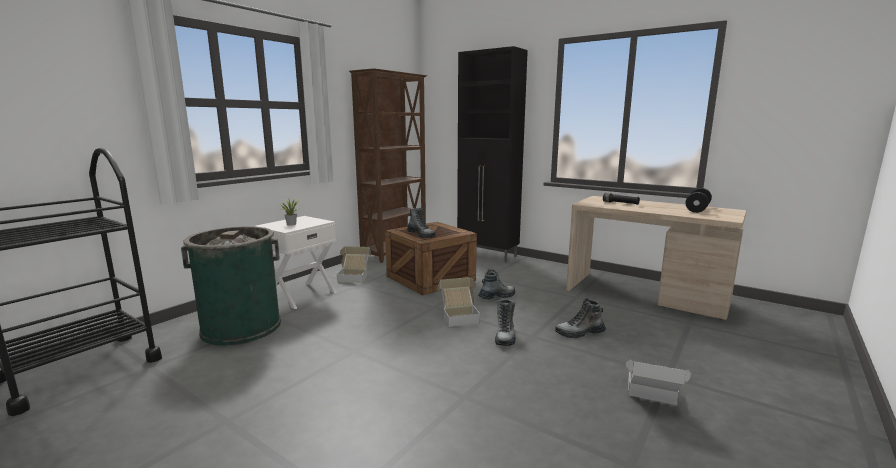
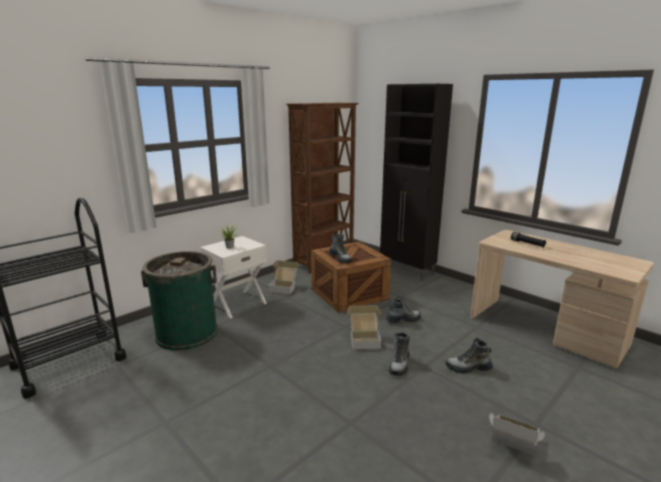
camera: 10 degrees right, 5 degrees up
(697, 209) = (602, 258): black dumbbell -> none

